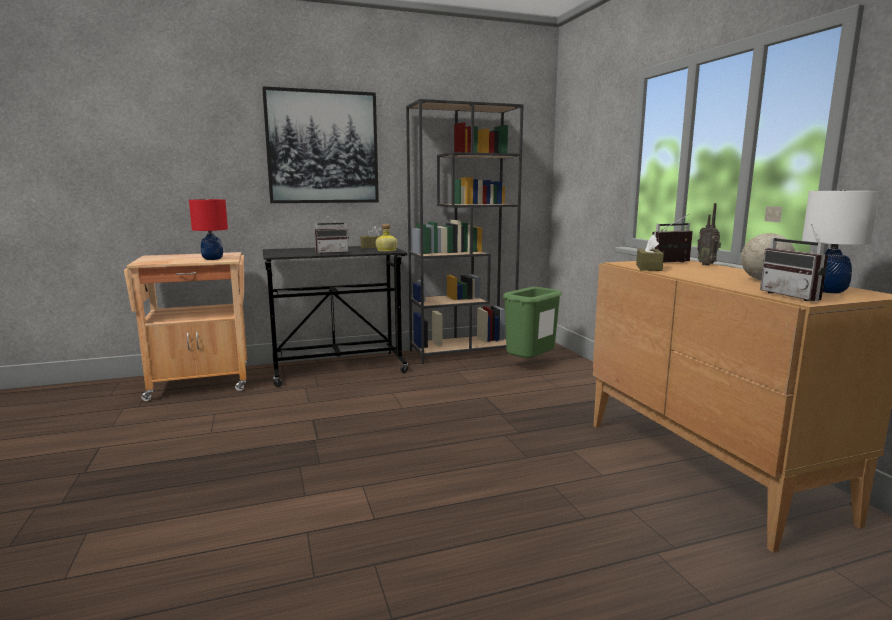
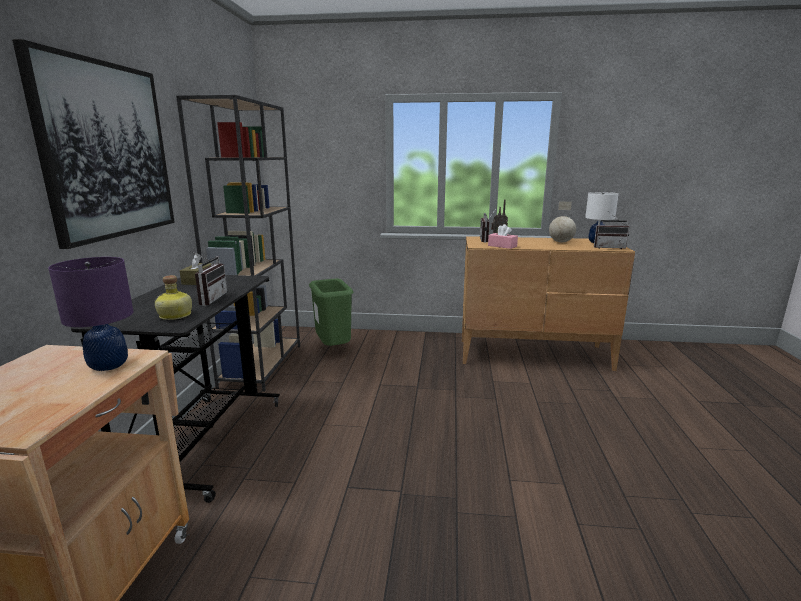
camera: 65 degrees left, 5 degrees up
(213, 259) = (111, 366): red table lamp -> purple table lamp
(386, 251) = (243, 280): bottle -> bottle (175, 316)
(648, 268) = (502, 246): brown tissue box -> pink tissue box

